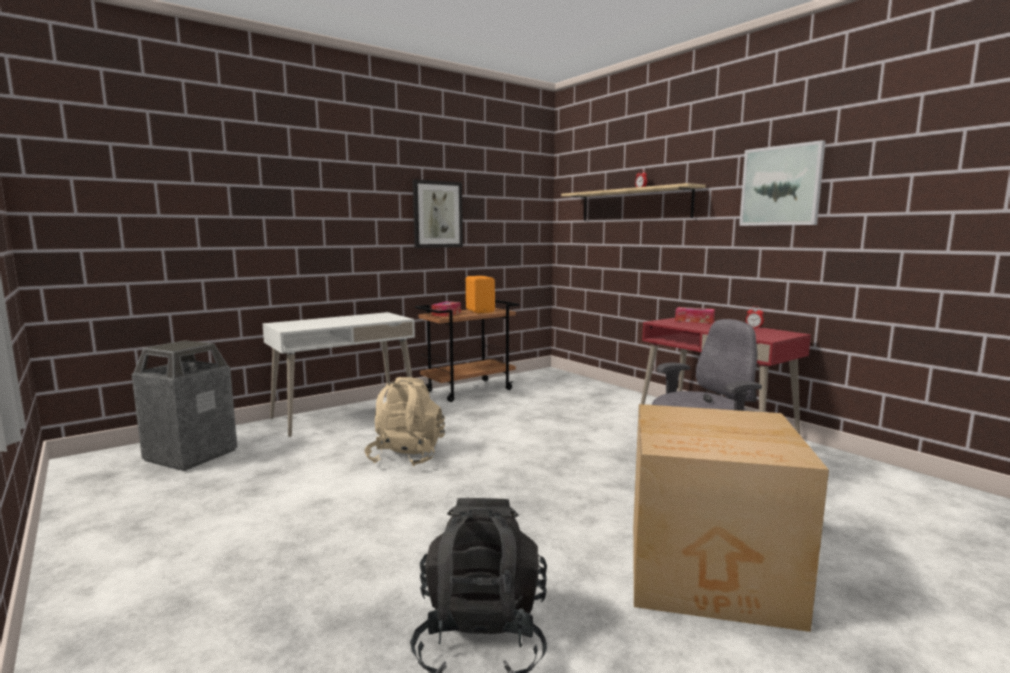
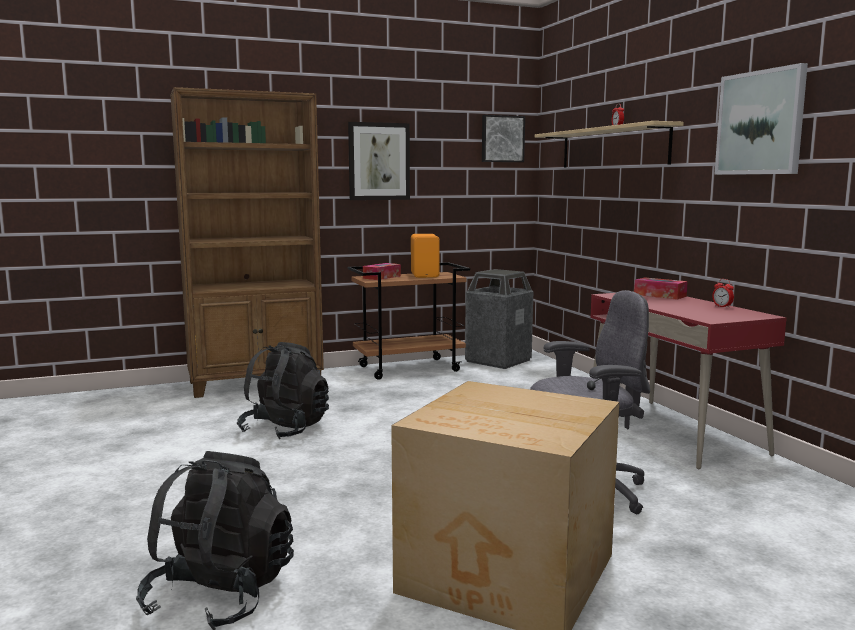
camera: 15 degrees right, 0 degrees up
(190, 455) = (84, 410): trash can -> trash can (497, 361)
(345, 414) = (256, 383): white desk -> brown bookcase
(406, 456) = (285, 429): beige backpack -> black backpack
(529, 197) = (502, 139): none -> picture

